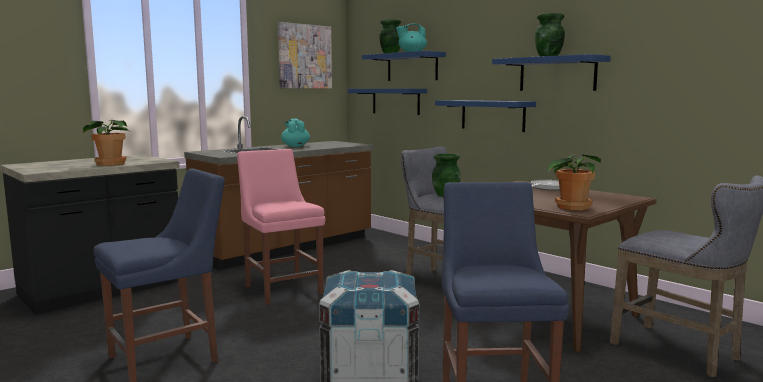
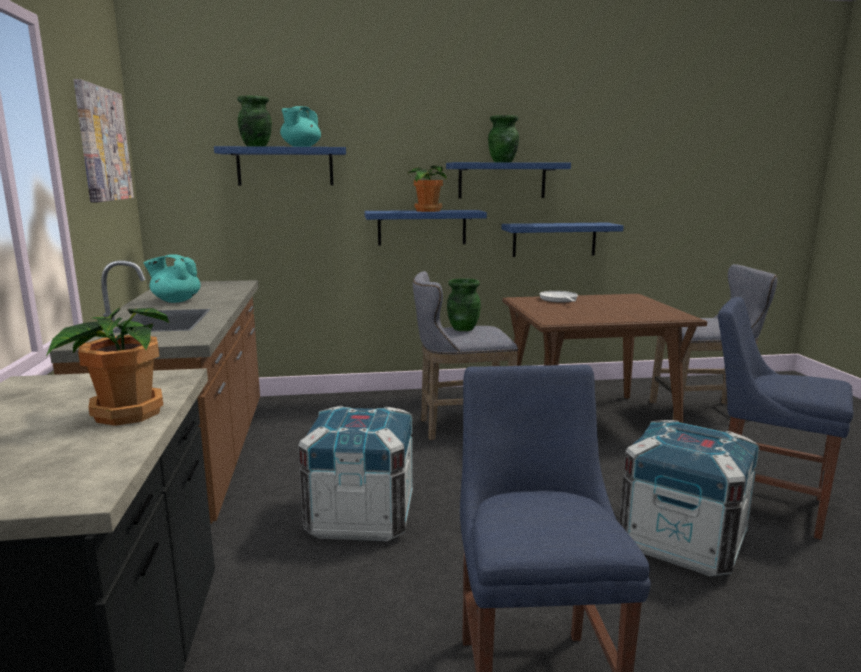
camera: 55 degrees left, 5 degrees up
(282, 288) = (361, 516): pink chair -> crate
(395, 101) = (255, 214): blue shelf -> blue shelf (554, 239)
(571, 207) = (658, 314): potted plant -> potted plant (427, 211)

